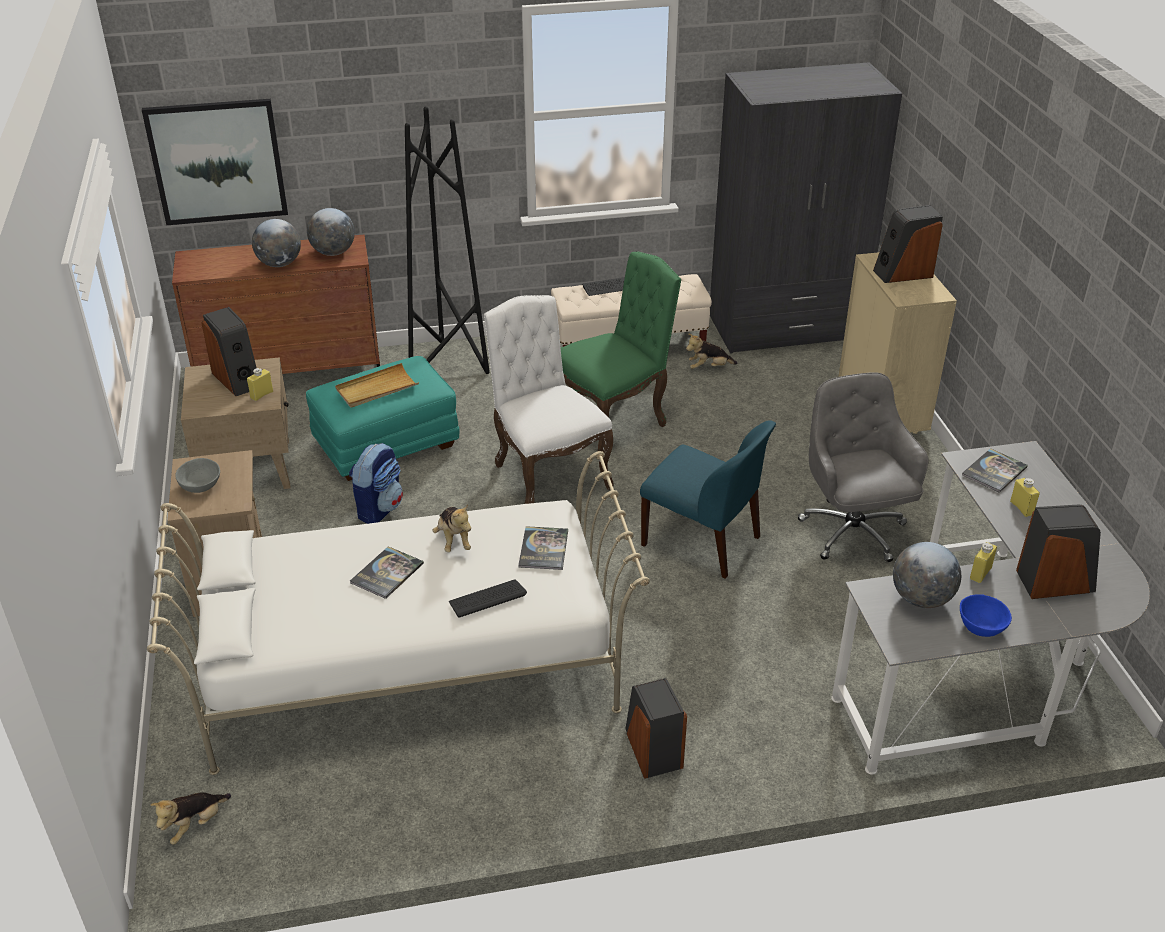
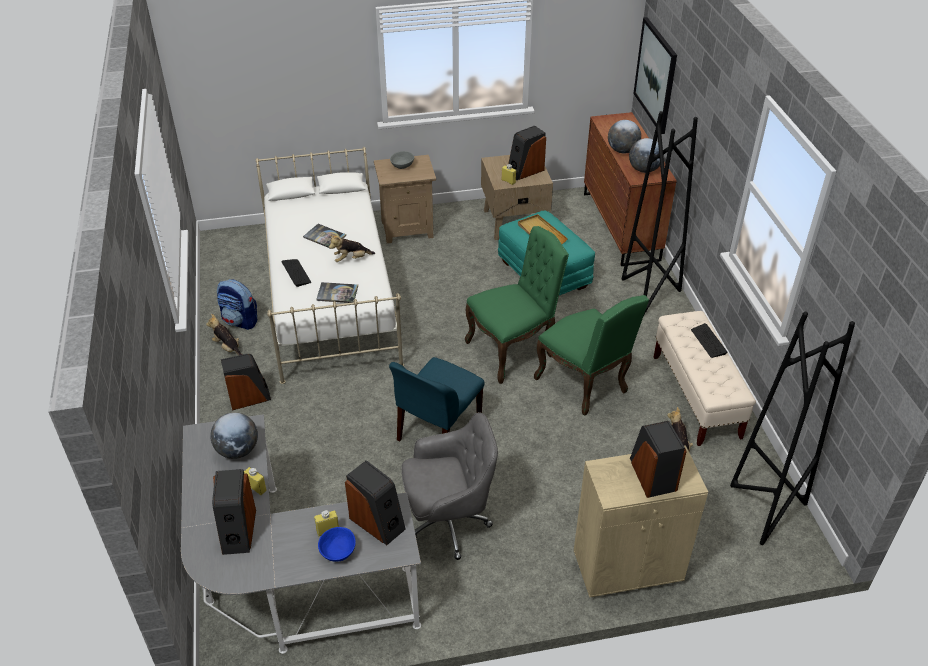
camera: 90 degrees right, 5 degrees up
(195, 825) = (239, 241): plush toy -> plush toy (228, 348)
(379, 508) = (475, 276): backpack -> backpack (240, 321)
(547, 476) = (512, 350): white chair -> green chair
(786, 327) = (766, 511): grey wardrobe -> black clothes rack
(980, 627) = (203, 477): blue bowl -> blue bowl (338, 551)
(994, 471) = (378, 522): book -> speaker

